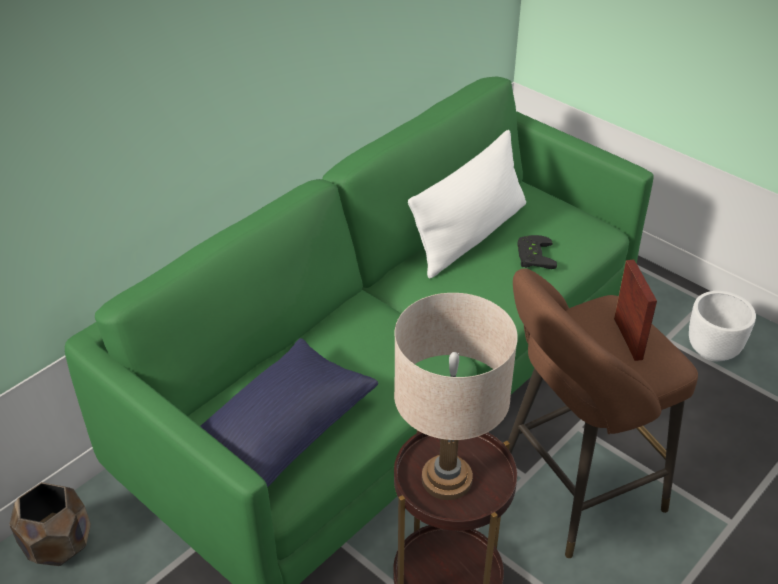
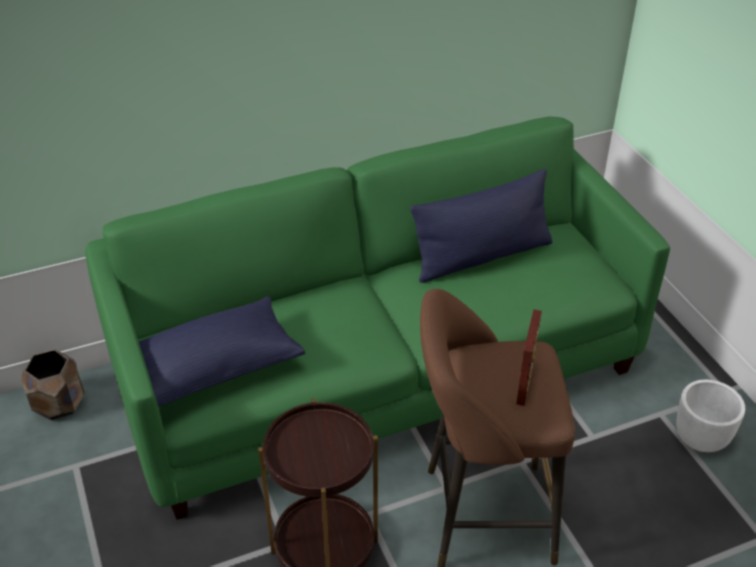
camera: 25 degrees right, 0 degrees up
(446, 479) = (309, 448): beige table lamp -> none
(470, 235) = (482, 256): white pillow -> blue pillow
(532, 255) = (524, 290): black game controller -> none

